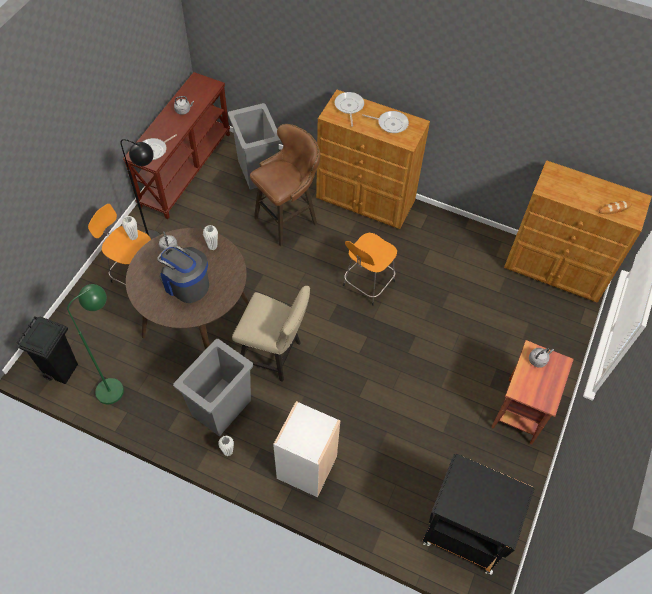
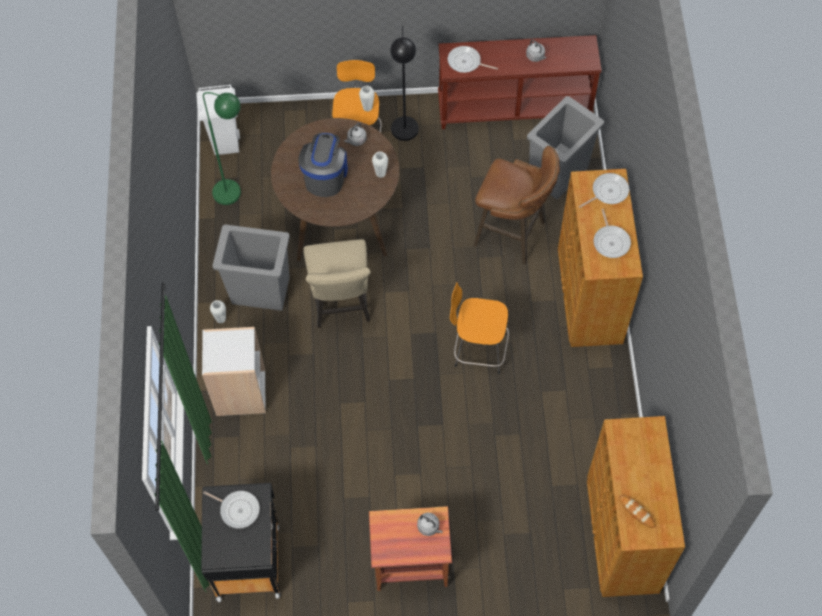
camera: 65 degrees right, 5 degrees up
(62, 370) = (226, 144): black trash can -> white trash can
(468, 491) = (238, 509): none -> frying pan

